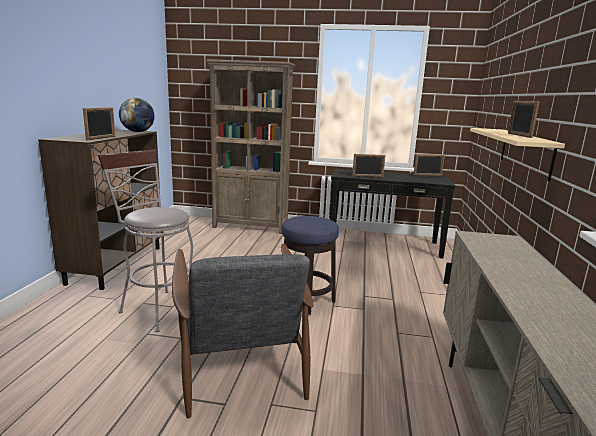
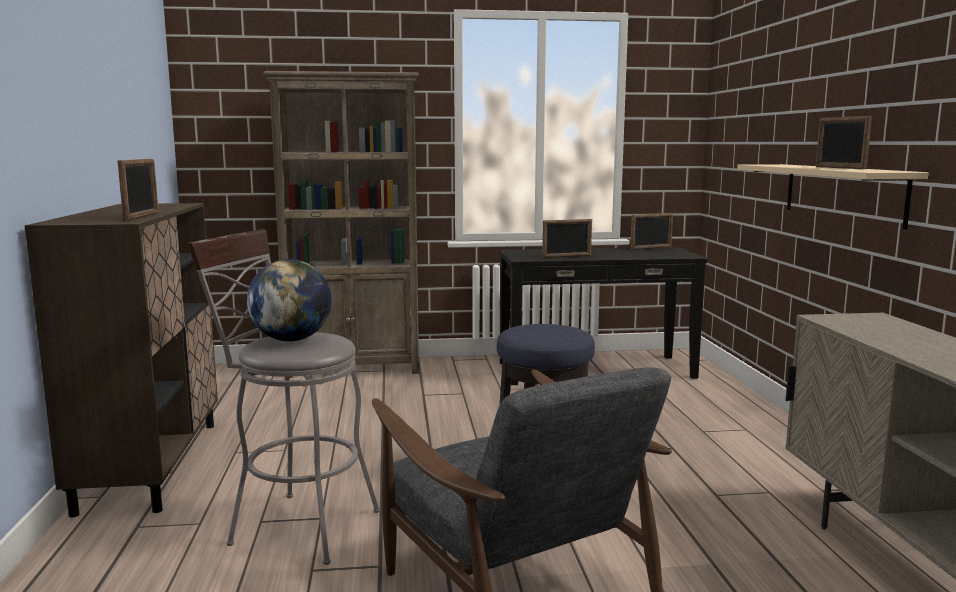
camera: 15 degrees left, 5 degrees down
(138, 132) = (173, 205): globe -> globe (291, 339)

